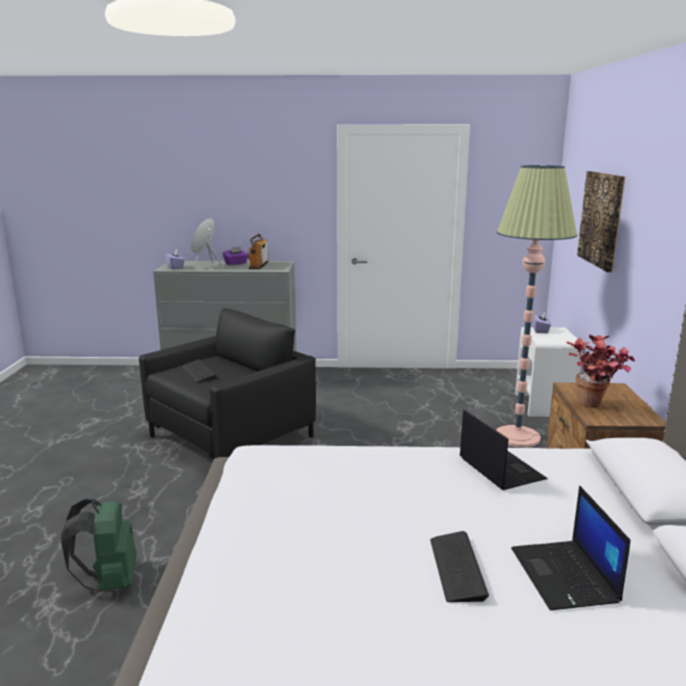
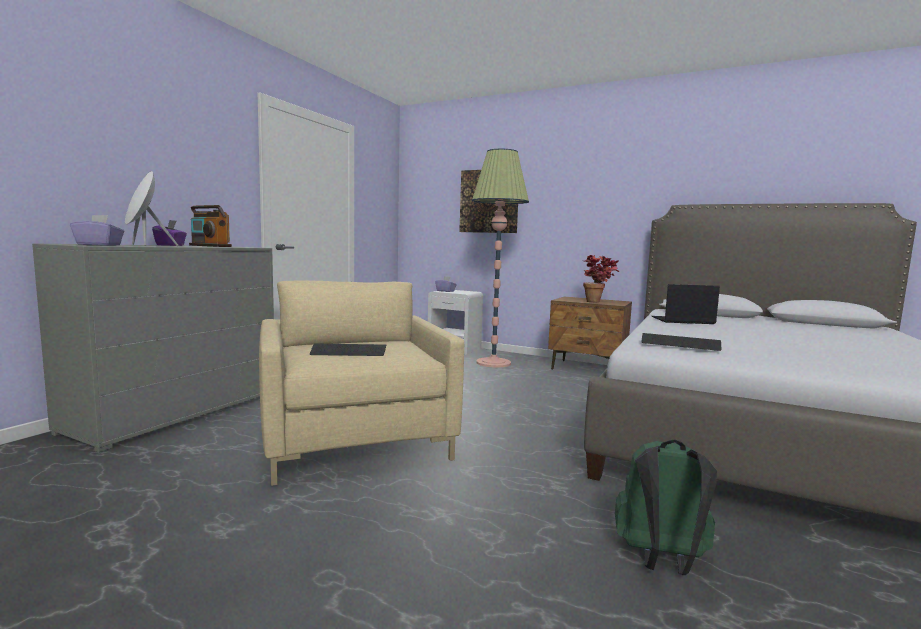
camera: 65 degrees left, 10 degrees down
(231, 436) = (355, 439): black armchair -> beige armchair
(457, 568) = (822, 339): keyboard -> keyboard (680, 344)
(565, 576) = (815, 331): laptop -> none

